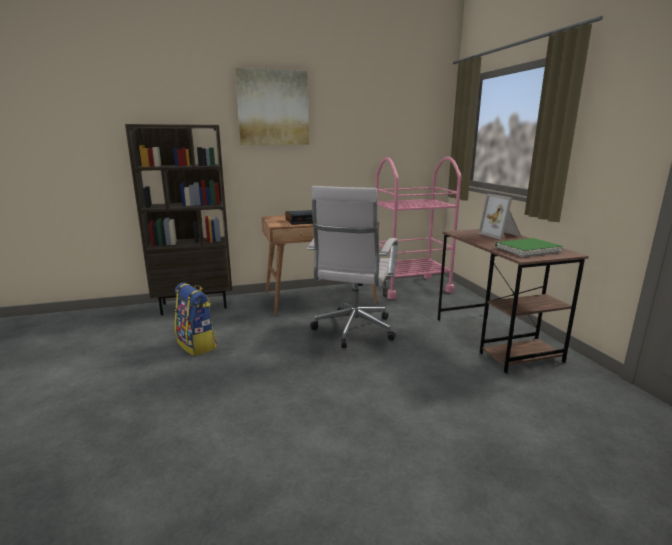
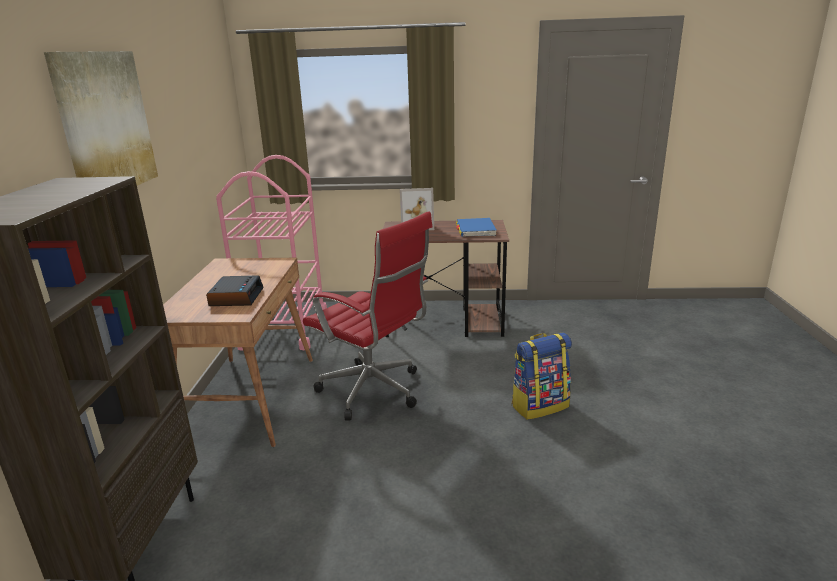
camera: 70 degrees left, 5 degrees up
(197, 345) = (321, 539): backpack -> backpack (539, 405)
(353, 331) = (374, 392): white office chair -> red office chair
(527, 250) = (475, 230): green book -> blue book

